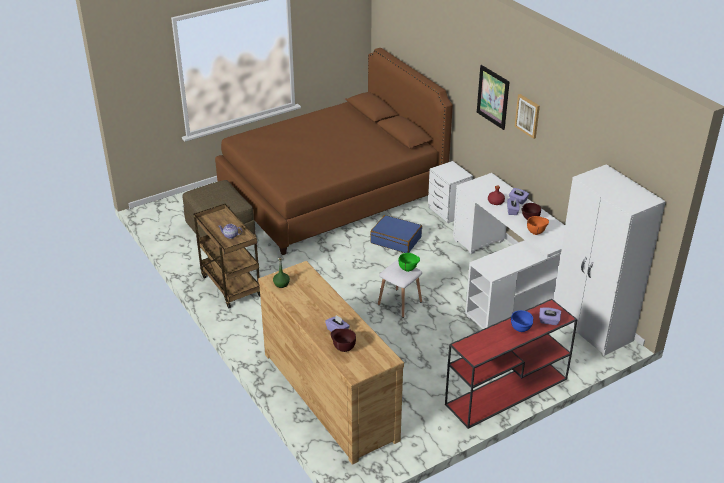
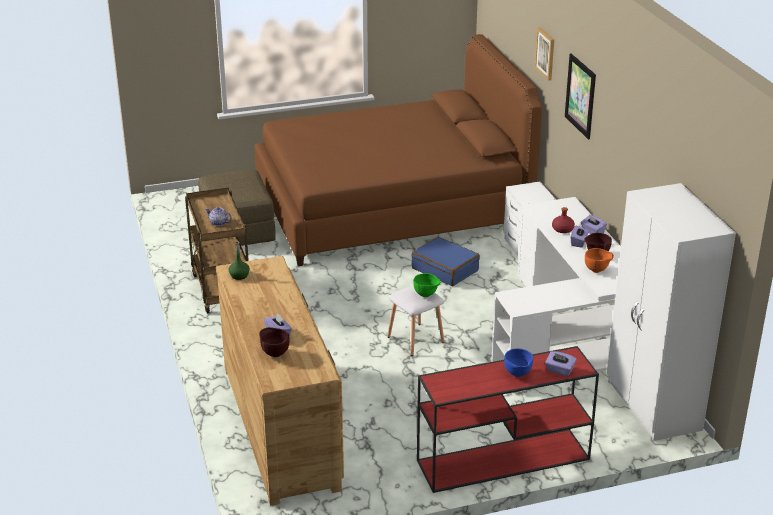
camera: 15 degrees right, 5 degrees down
(527, 116) = (611, 120): picture -> picture (545, 53)

